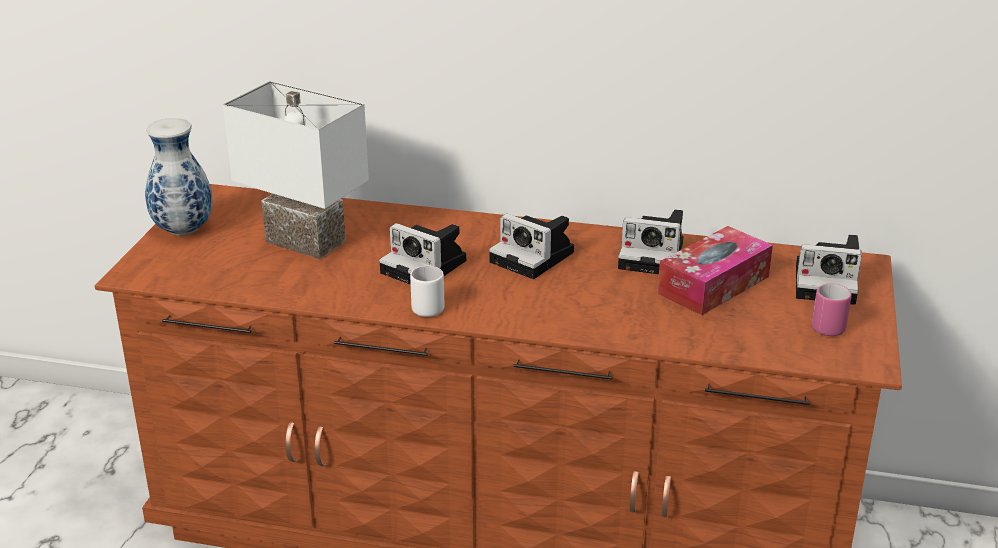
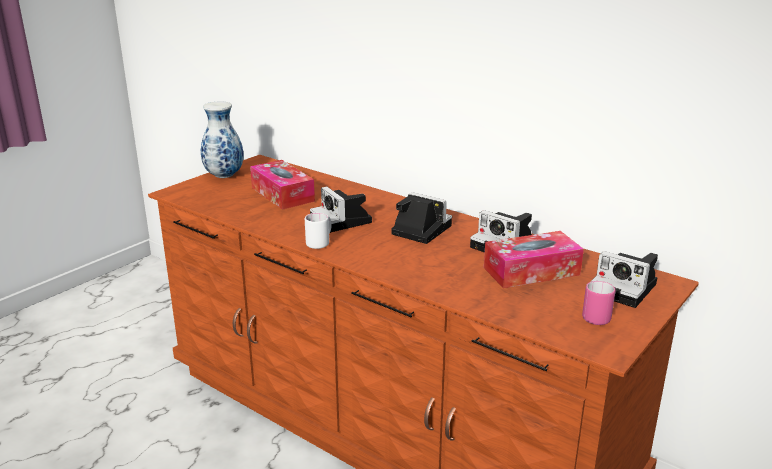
camera: 25 degrees right, 5 degrees down
(302, 243) = (282, 194): white table lamp -> tissue box
(535, 257) = (419, 230): camera -> camera turned 150 degrees clockwise

